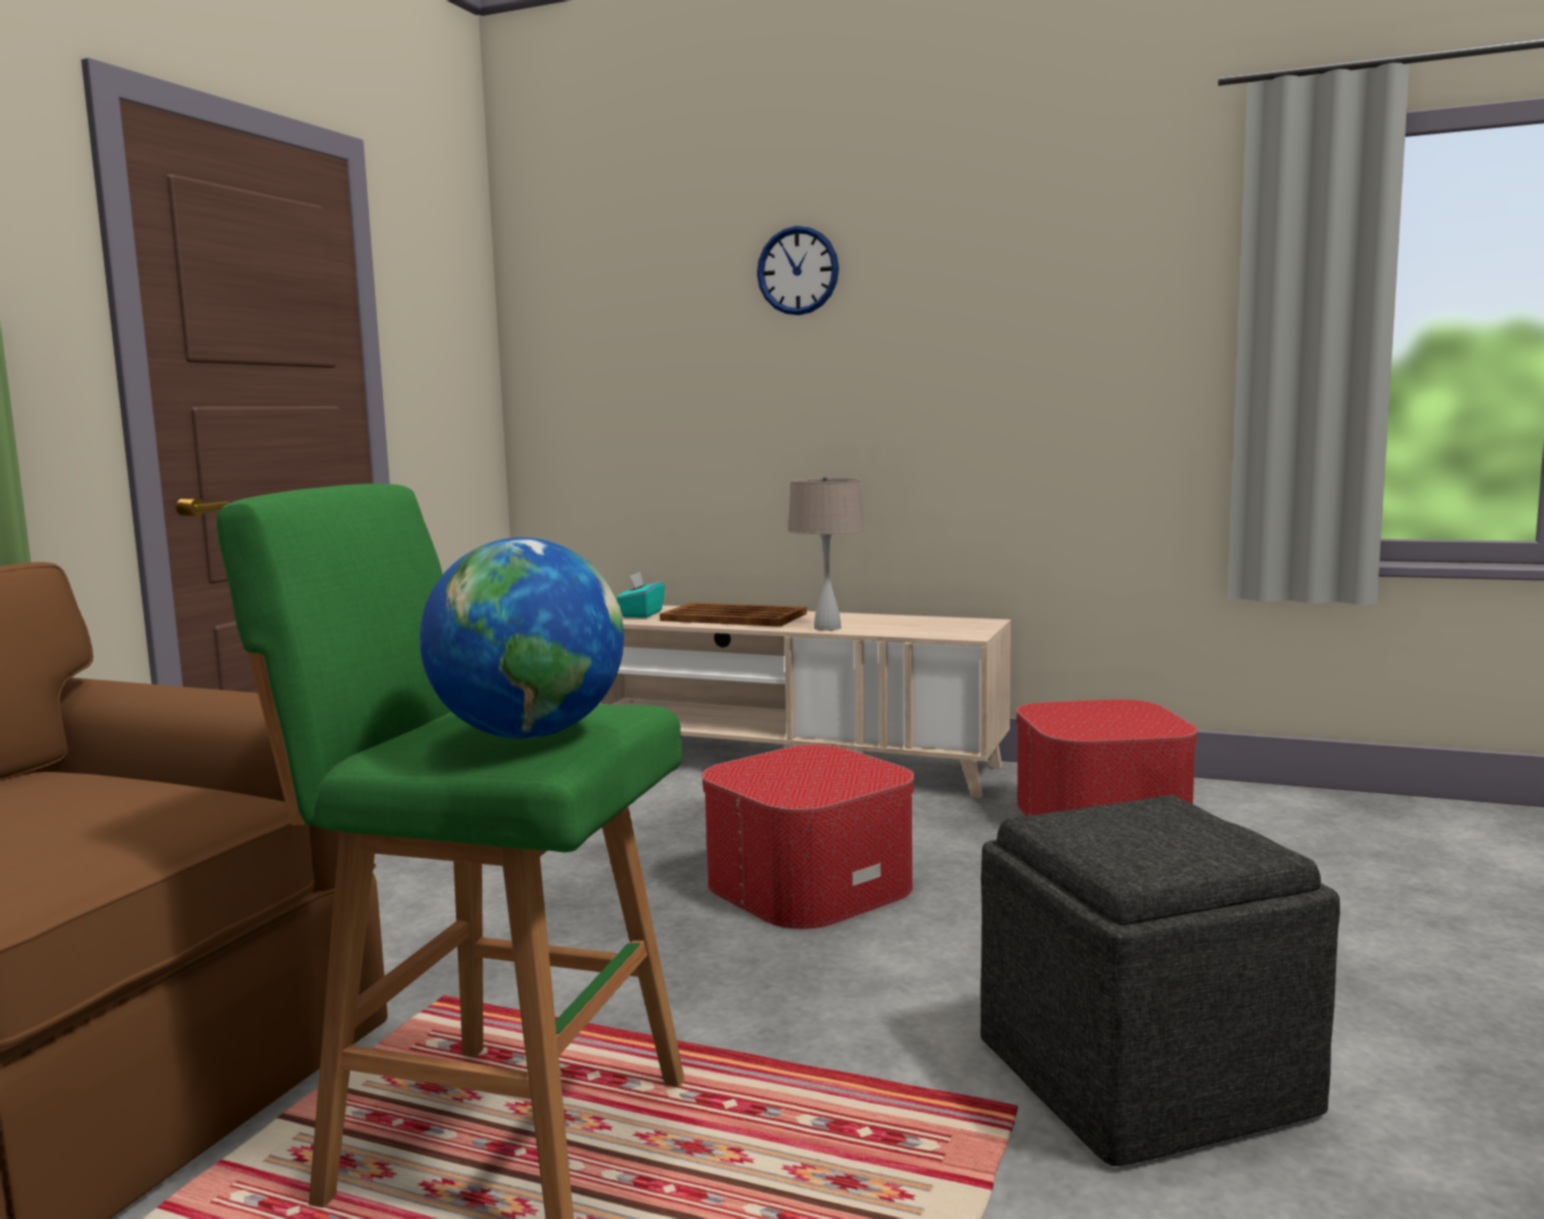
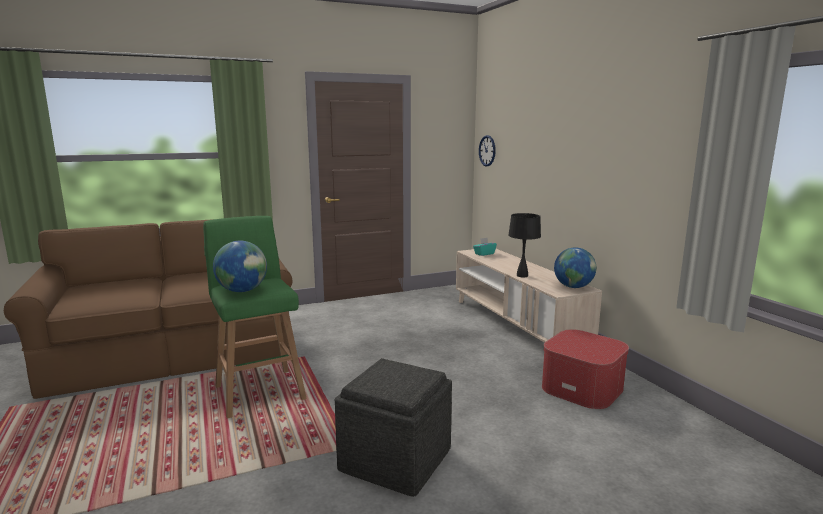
camera: 45 degrees right, 5 degrees up
(735, 617) = (507, 262): brown tray -> none
(798, 271) = (552, 121): wall clock -> wall clock (487, 150)
(809, 884) = (434, 367): ottoman -> none
(827, 627) = (522, 275): beige table lamp -> black table lamp
(959, 624) = (573, 287): none -> globe

